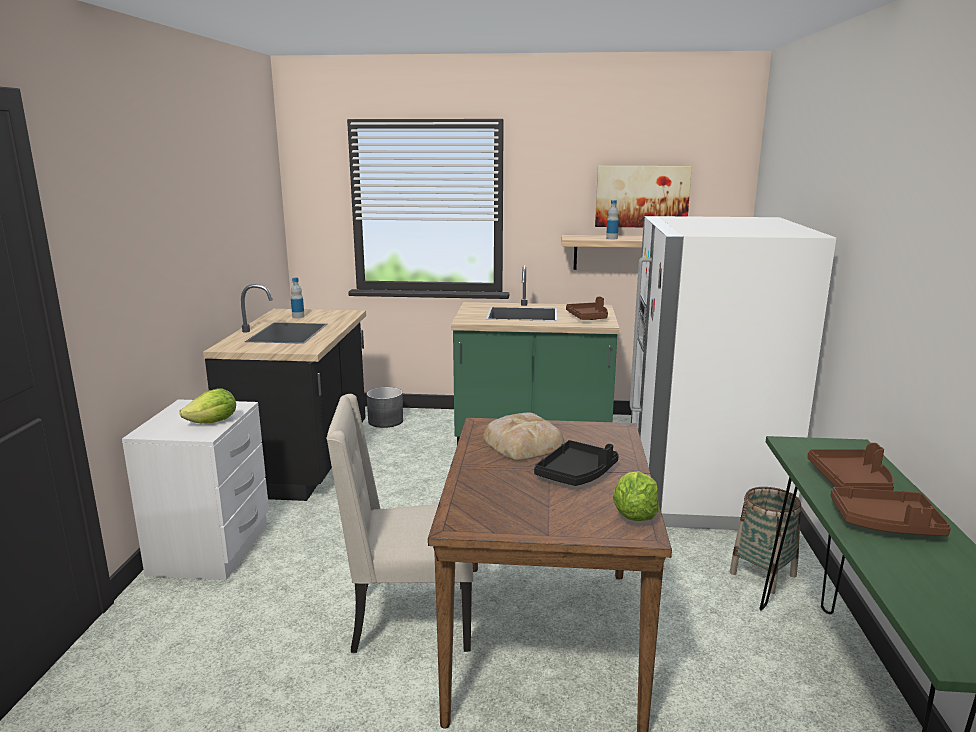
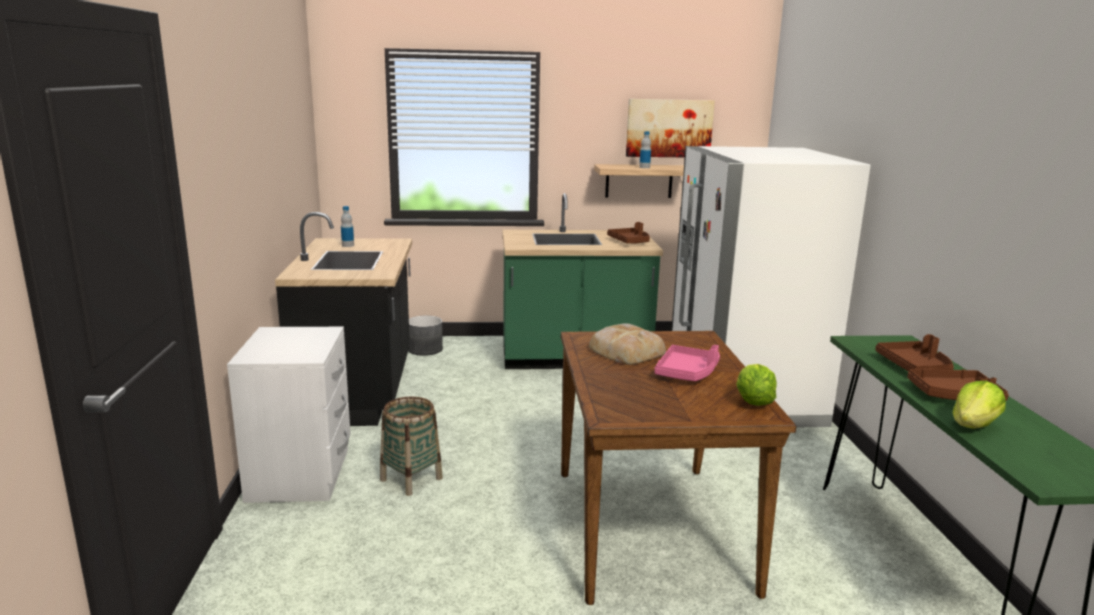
camera: 10 degrees left, 0 degrees up
(213, 422) = (312, 346): lettuce -> lettuce (974, 425)
(408, 620) = (521, 521): beige chair -> none
(577, 474) = (687, 373): black tray -> pink tray
(763, 574) = (816, 461): basket -> basket (411, 479)

